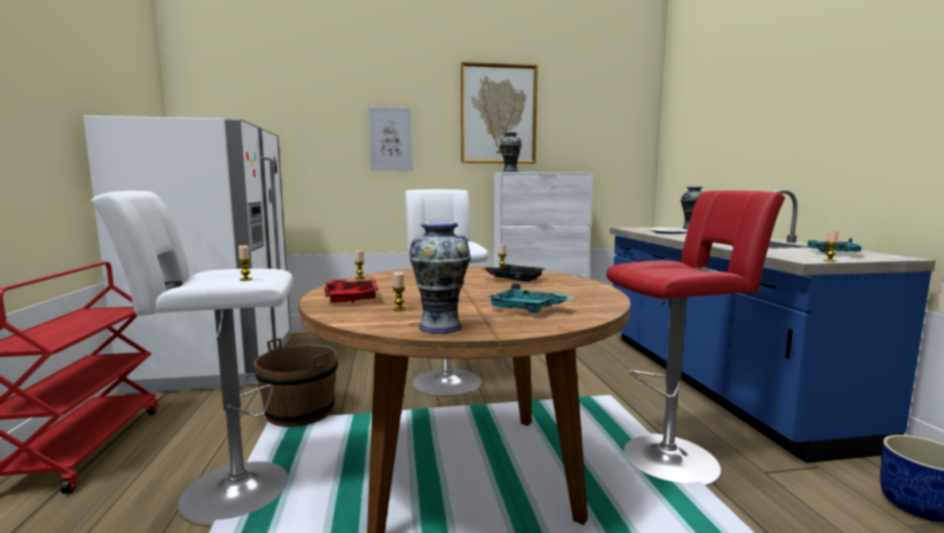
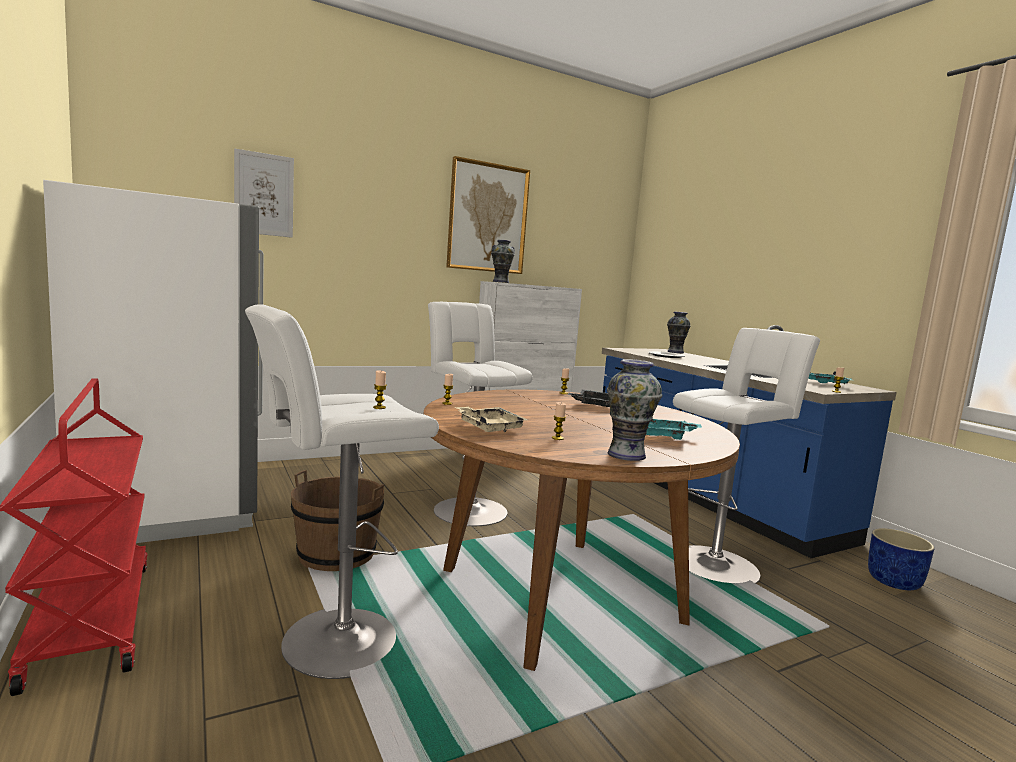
camera: 20 degrees left, 0 degrees up
(351, 298) = (489, 427): red tray -> beige tray
(390, 139) = (371, 233): picture -> picture (264, 194)
(673, 457) = (718, 563): red stool -> white stool

